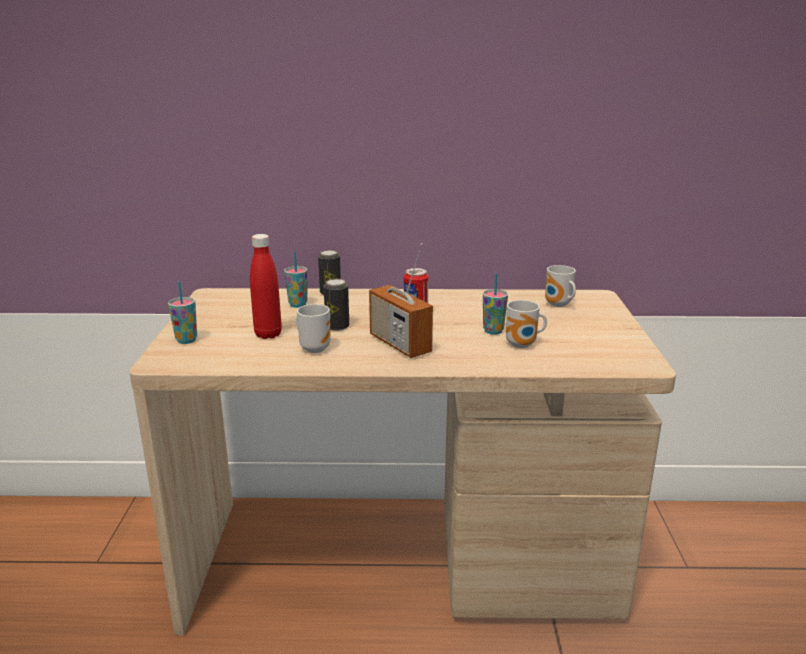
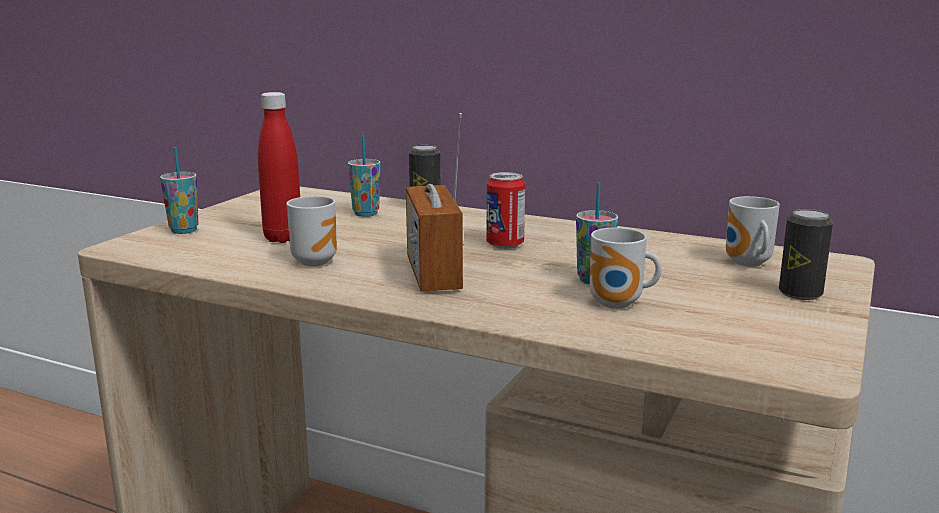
camera: 25 degrees right, 5 degrees down
(337, 326) = (379, 243): can -> can (800, 294)

